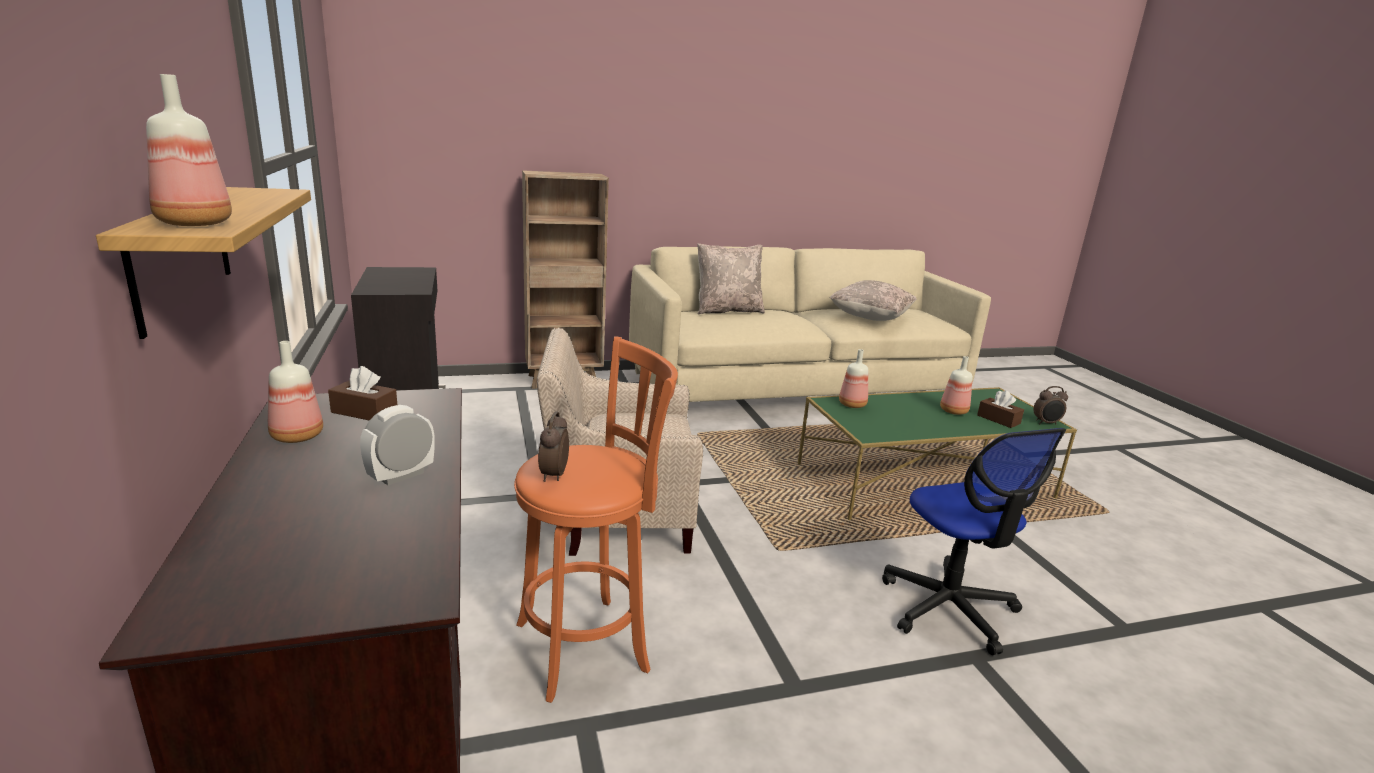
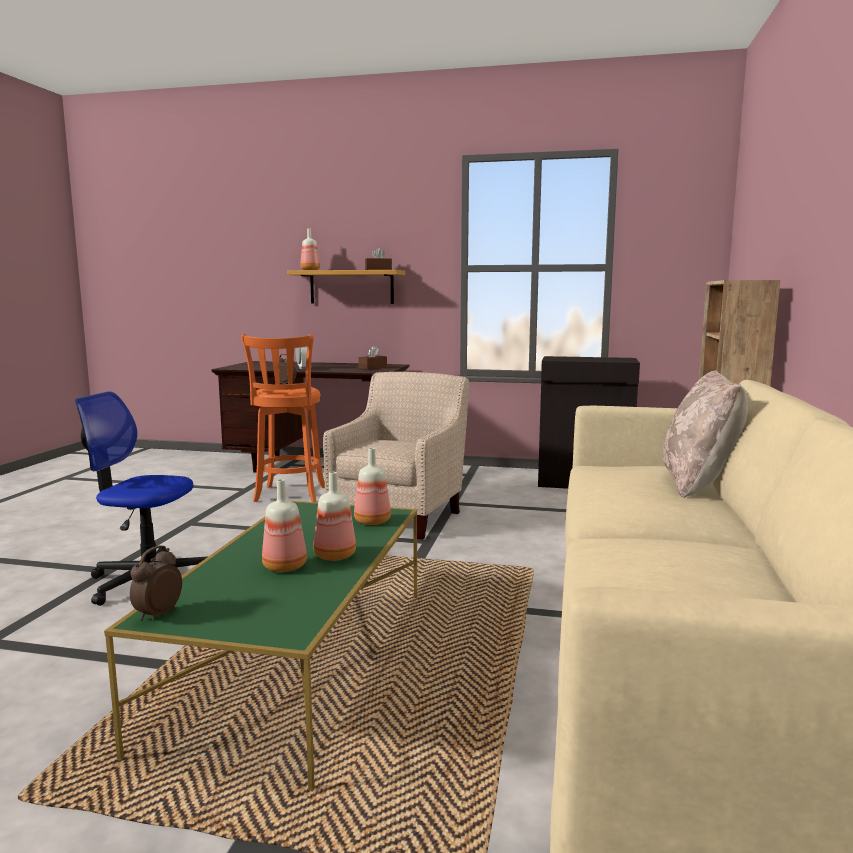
camera: 120 degrees right, 10 degrees down
(297, 437) = (357, 365): bottle -> bottle (333, 555)
(870, 318) = (657, 566): beige pillow -> none
(998, 419) = (222, 584): brown tissue box -> brown tissue box (378, 270)

